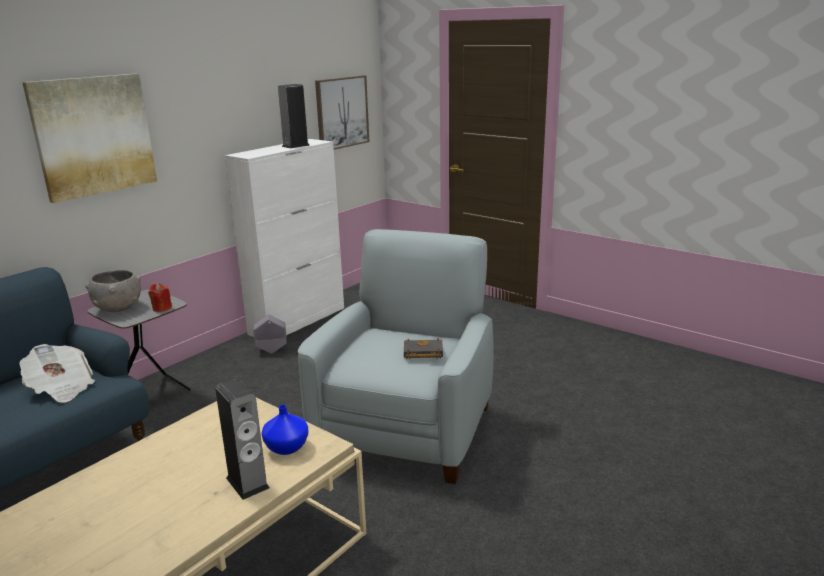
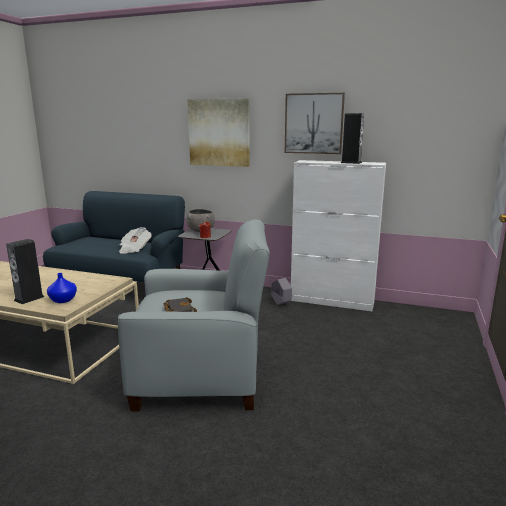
camera: 70 degrees right, 5 degrees down
(341, 112) = (436, 146): picture -> picture (314, 123)

